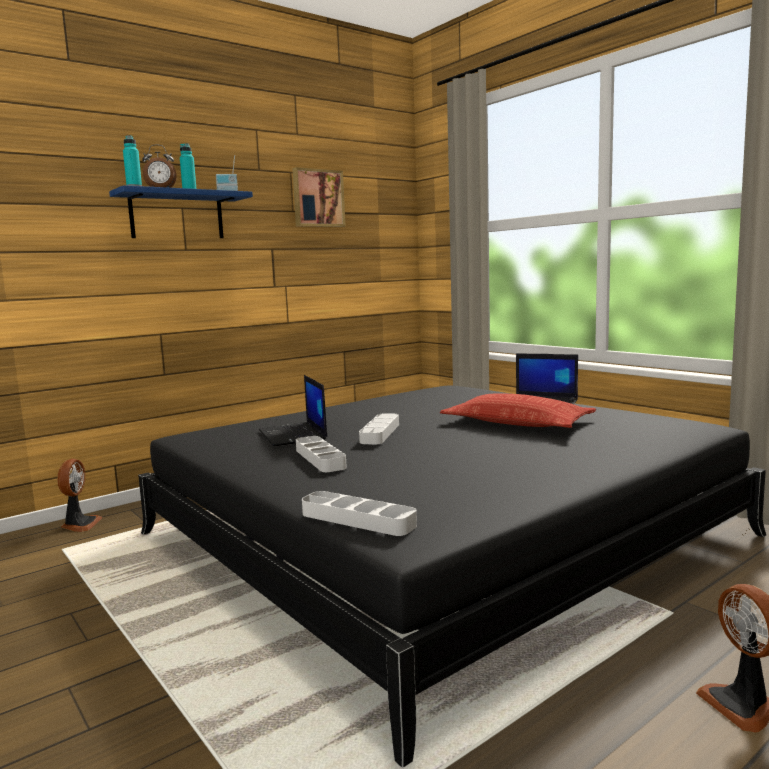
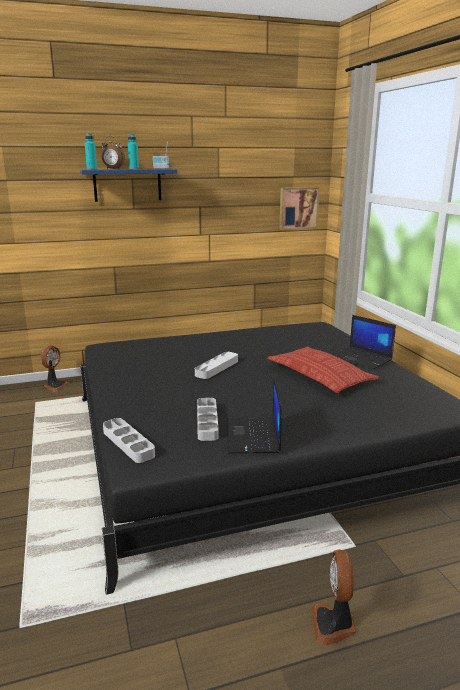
camera: 20 degrees right, 10 degrees up
(293, 435) = (165, 358): laptop -> laptop (253, 436)
(317, 198) = (239, 167): picture -> picture (298, 208)
(320, 458) = (159, 384): grey tray -> grey tray (207, 422)

